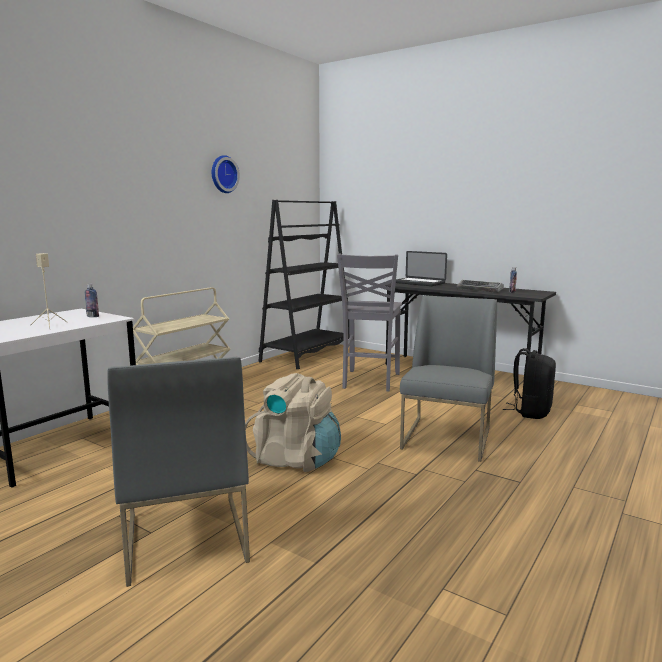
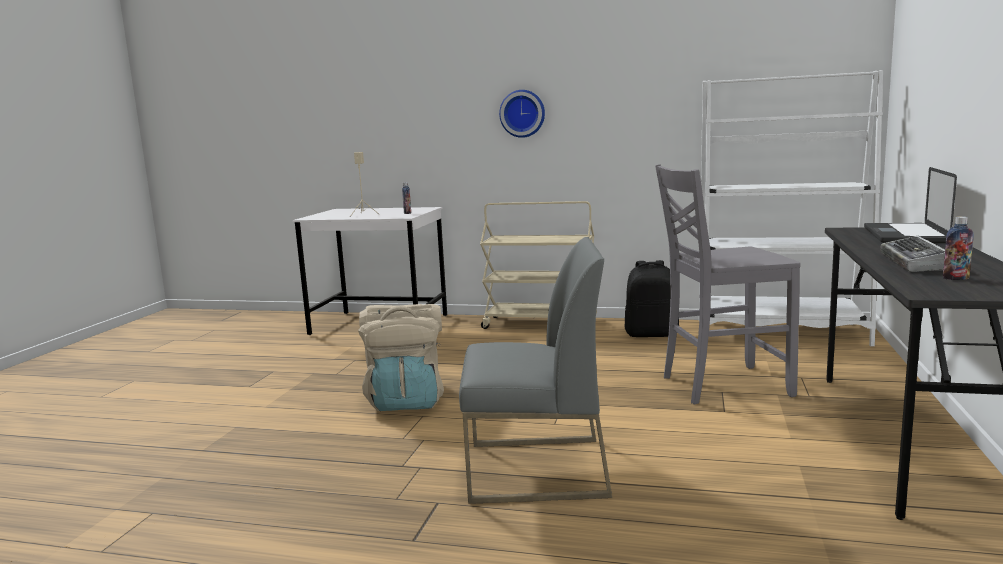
camera: 70 degrees right, 0 degrees up
(184, 537) = (242, 397): grey chair -> none
(223, 174) = (644, 52): wall clock -> wall clock (522, 113)
(308, 355) = (780, 333): black bookcase -> white bookcase
(530, 412) = (754, 532): black backpack -> black backpack (652, 334)

